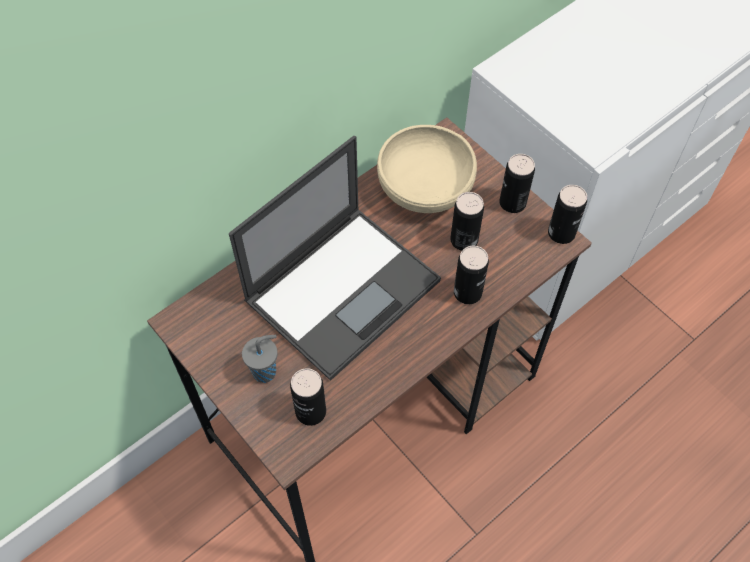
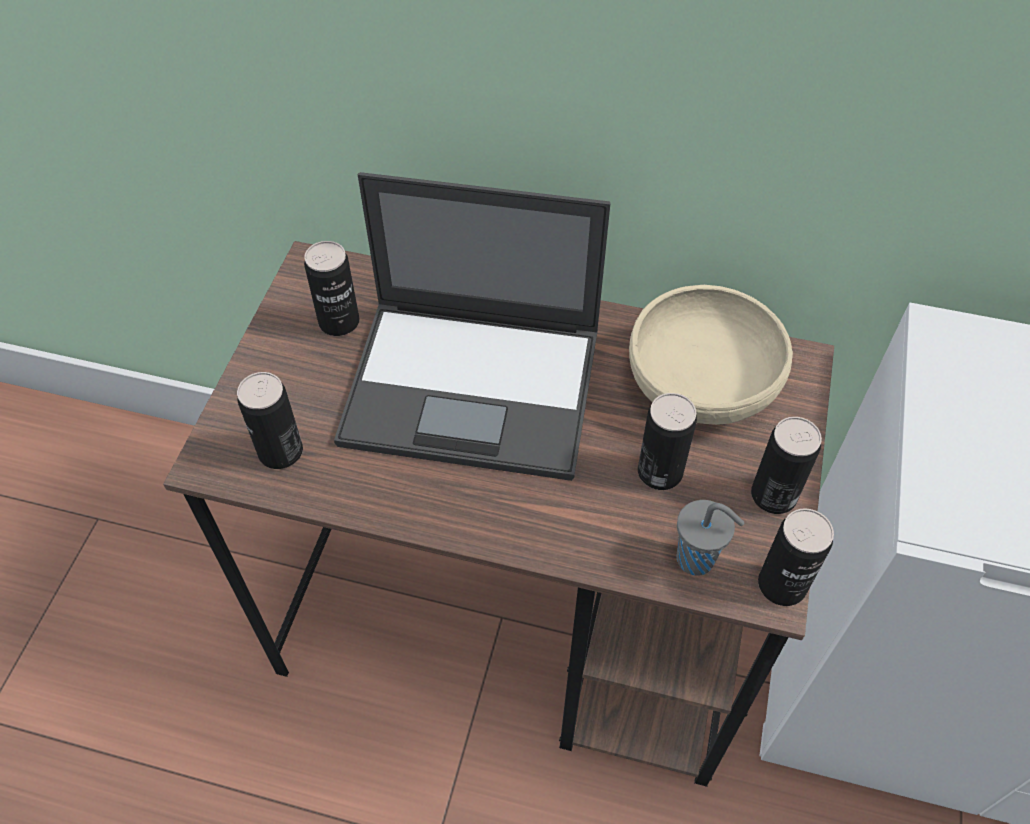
camera: 55 degrees right, 5 degrees down
(266, 371) = (304, 377): grey cup -> grey cup (697, 560)
(467, 292) = (582, 522): can -> can (339, 322)

